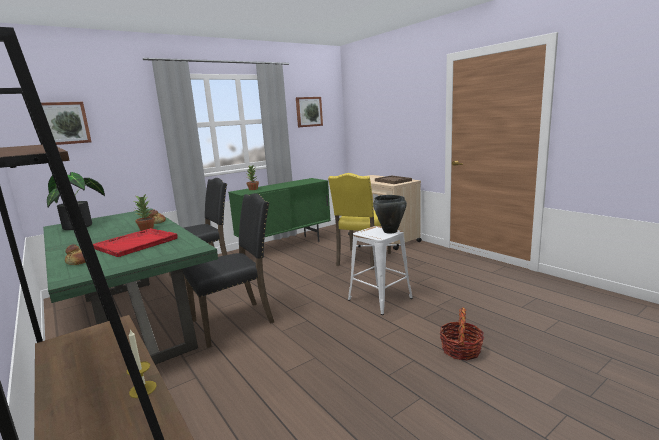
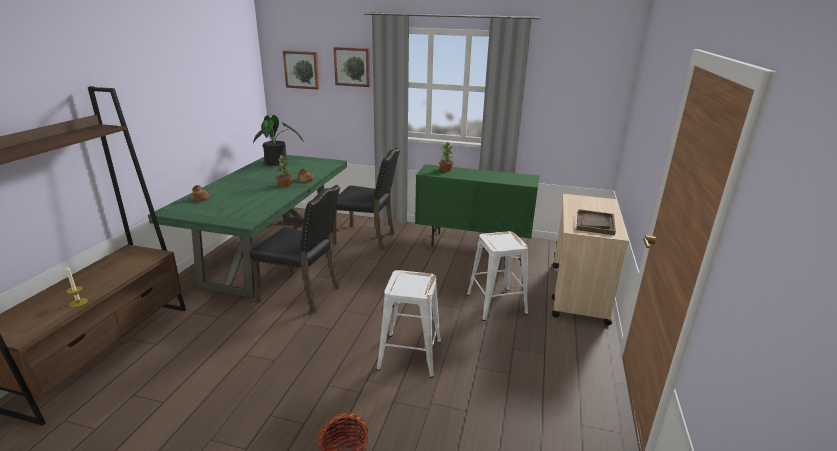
camera: 50 degrees right, 10 degrees up
(137, 243) = (248, 197): red tray -> none
(308, 112) = (567, 85): picture -> picture (352, 66)
(362, 259) = (495, 304): yellow chair -> white stool
(390, 231) = (420, 290): black cooking pot -> none

